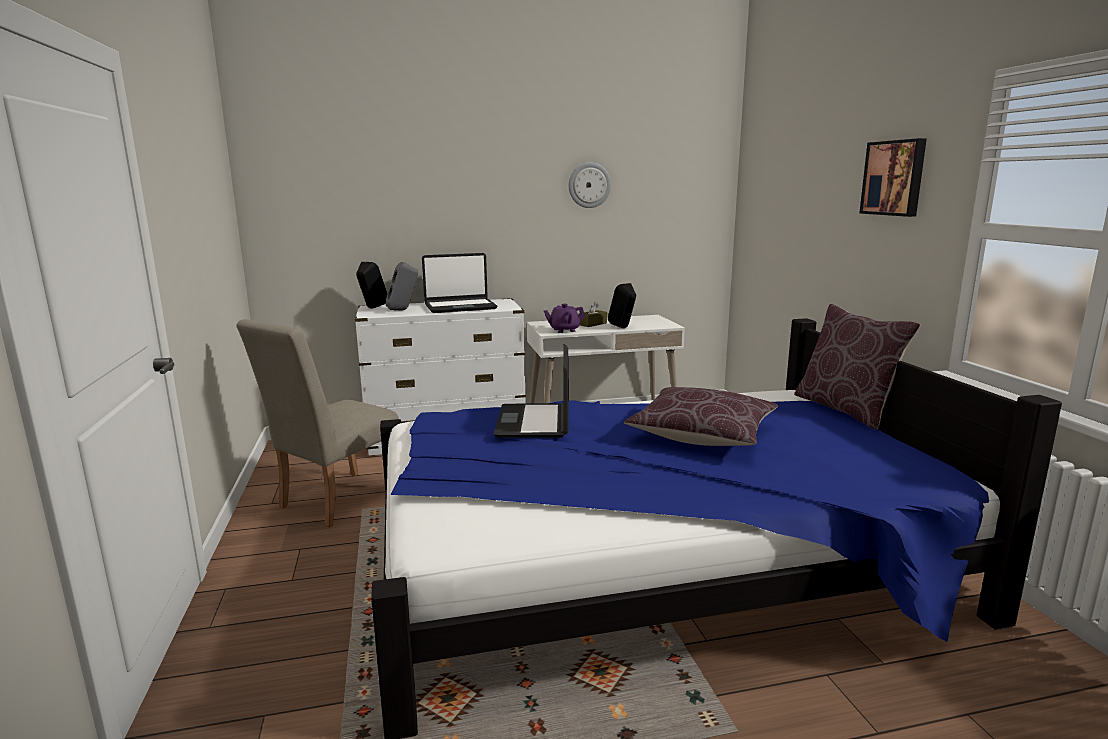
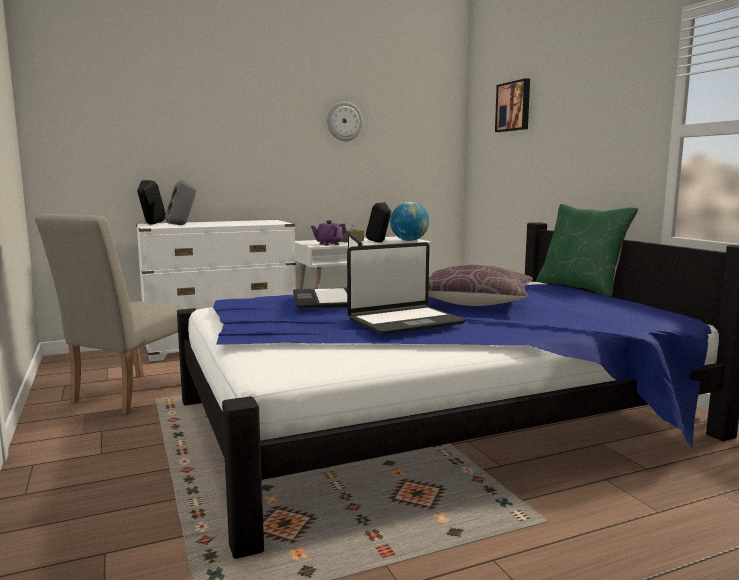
camera: 10 degrees left, 5 degrees down
(460, 307) = (234, 223): laptop -> laptop (404, 322)
(659, 325) = (409, 240): none -> globe
(846, 409) = (581, 287): brown pillow -> green pillow
(894, 178) = (604, 101): picture -> picture (514, 106)

